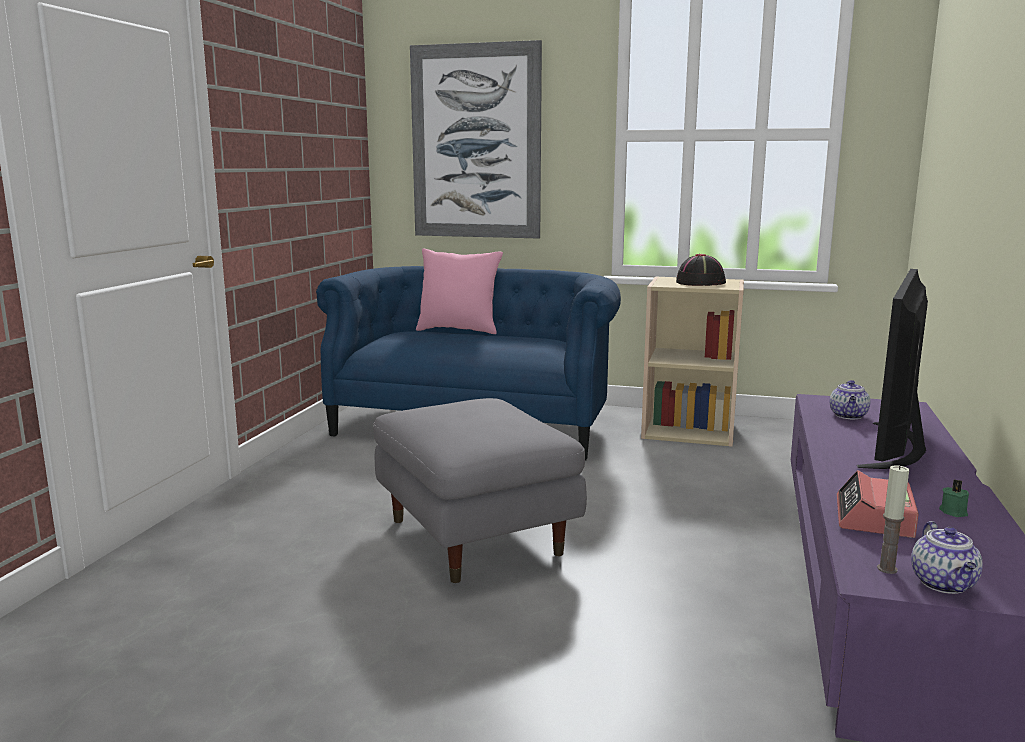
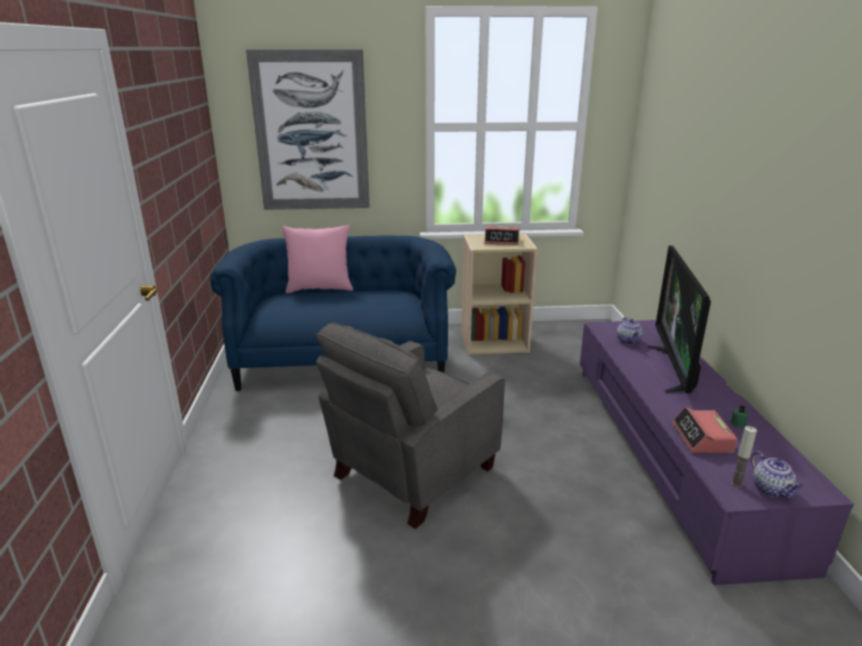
camera: 20 degrees left, 10 degrees up
(473, 536) = (411, 473): grey ottoman -> grey armchair
(700, 282) = (502, 241): black hat -> alarm clock

